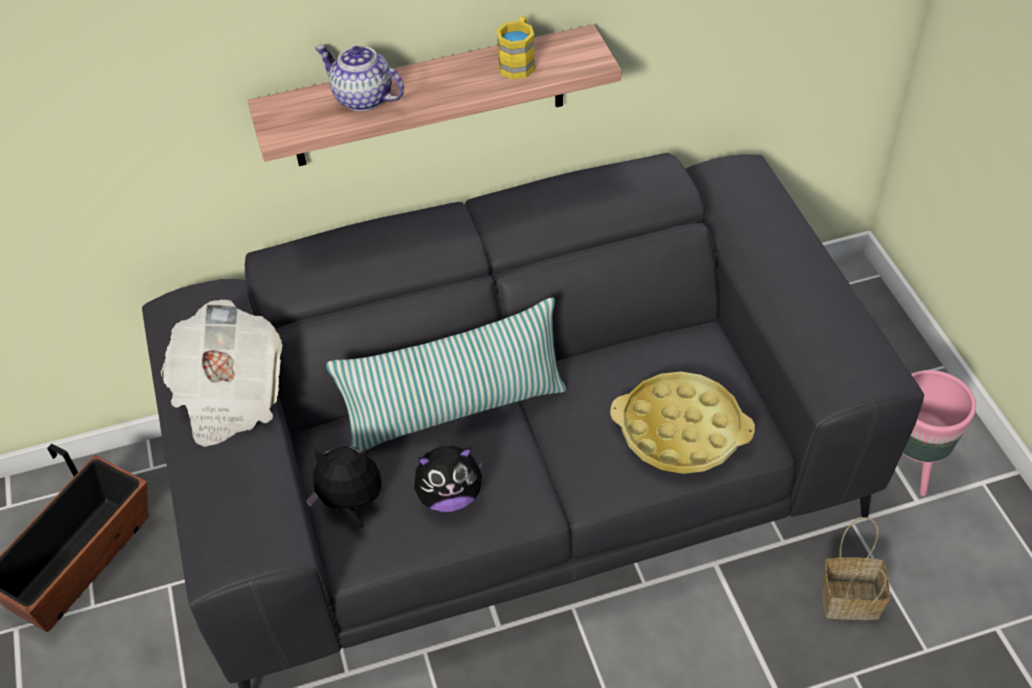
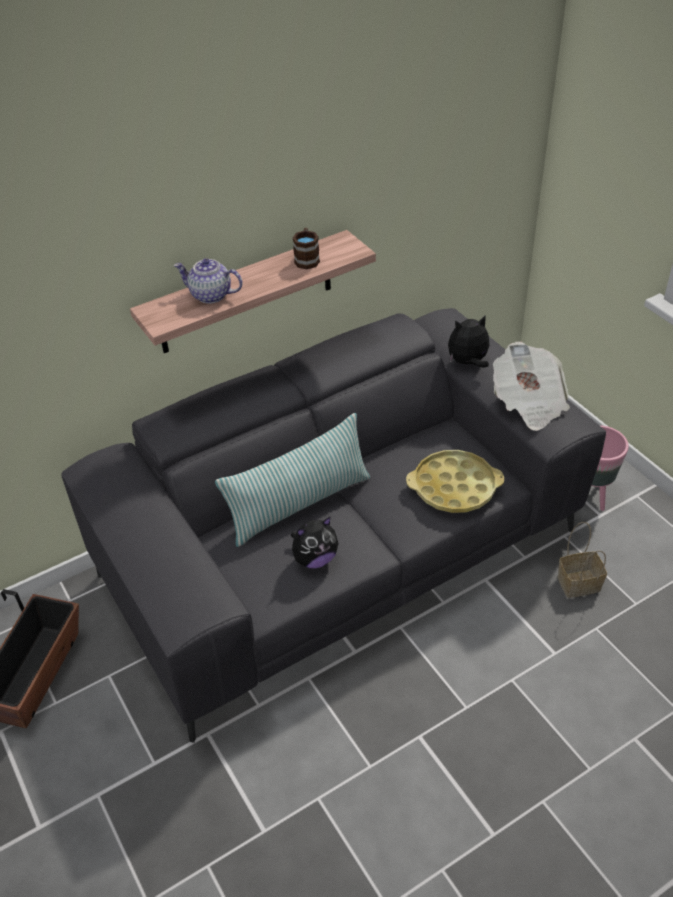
camera: 15 degrees left, 5 degrees down
(228, 395) = (149, 517): newspaper -> newspaper (528, 402)
(351, 504) = (248, 577): plush toy -> plush toy (468, 363)
(518, 62) = (307, 258): yellow mug -> brown mug

